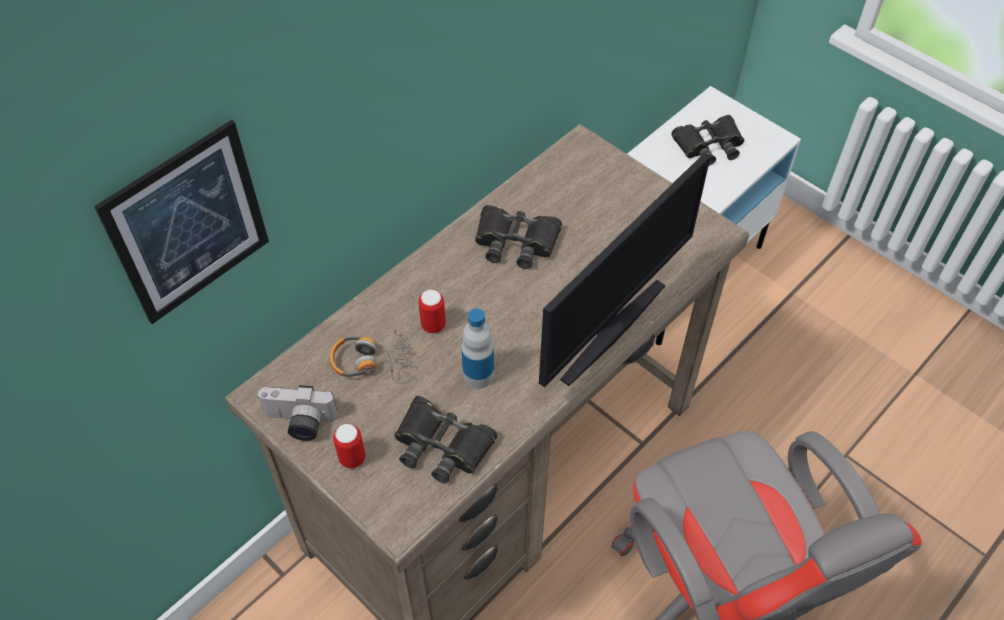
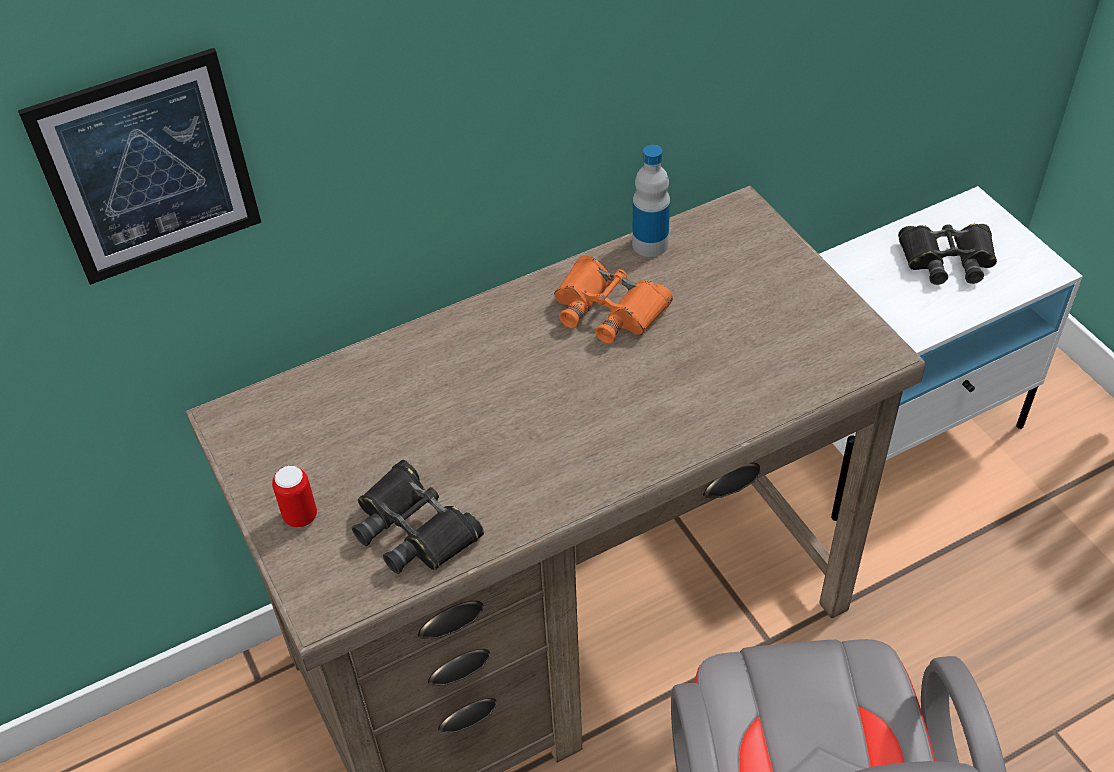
camera: 20 degrees right, 5 degrees down
(299, 423) = (256, 460): camera -> none
(372, 362) = (371, 411): headphones -> none
(433, 325) = (463, 385): can -> none
(478, 375) = (494, 456): bottle -> bottle (650, 244)
(516, 241) = (608, 308): black binoculars -> orange binoculars
(610, 329) = (686, 439): monitor -> none

